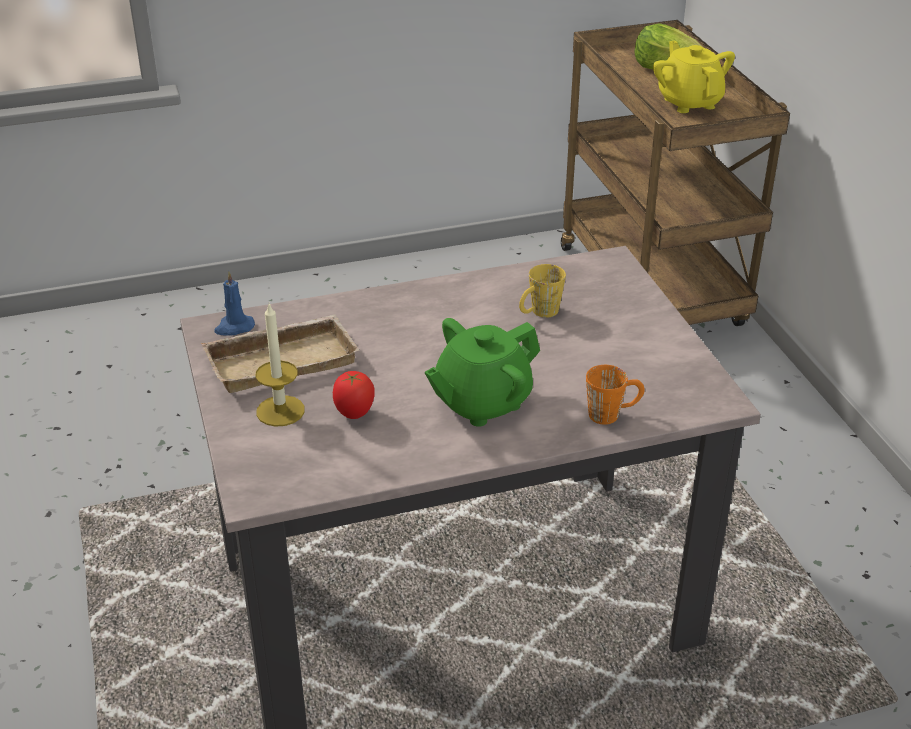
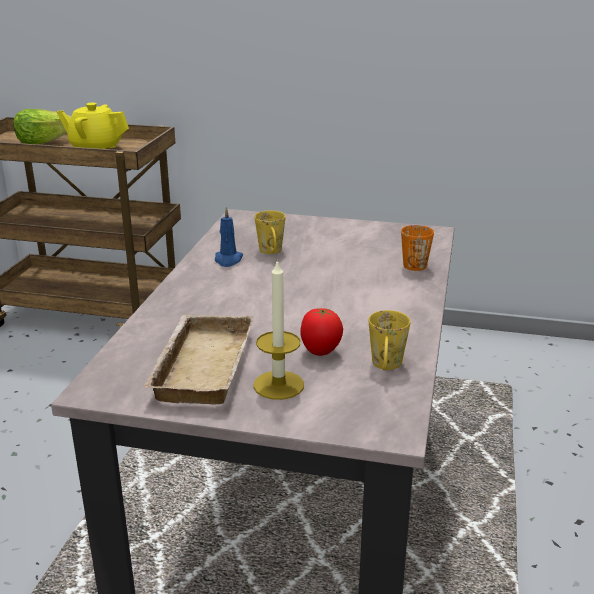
camera: 60 degrees left, 10 degrees down
(234, 327) = (113, 376): blue candle -> blue candle (228, 260)
(355, 461) = (386, 367): none -> yellow mug
(481, 402) = (358, 299): green teapot -> none

